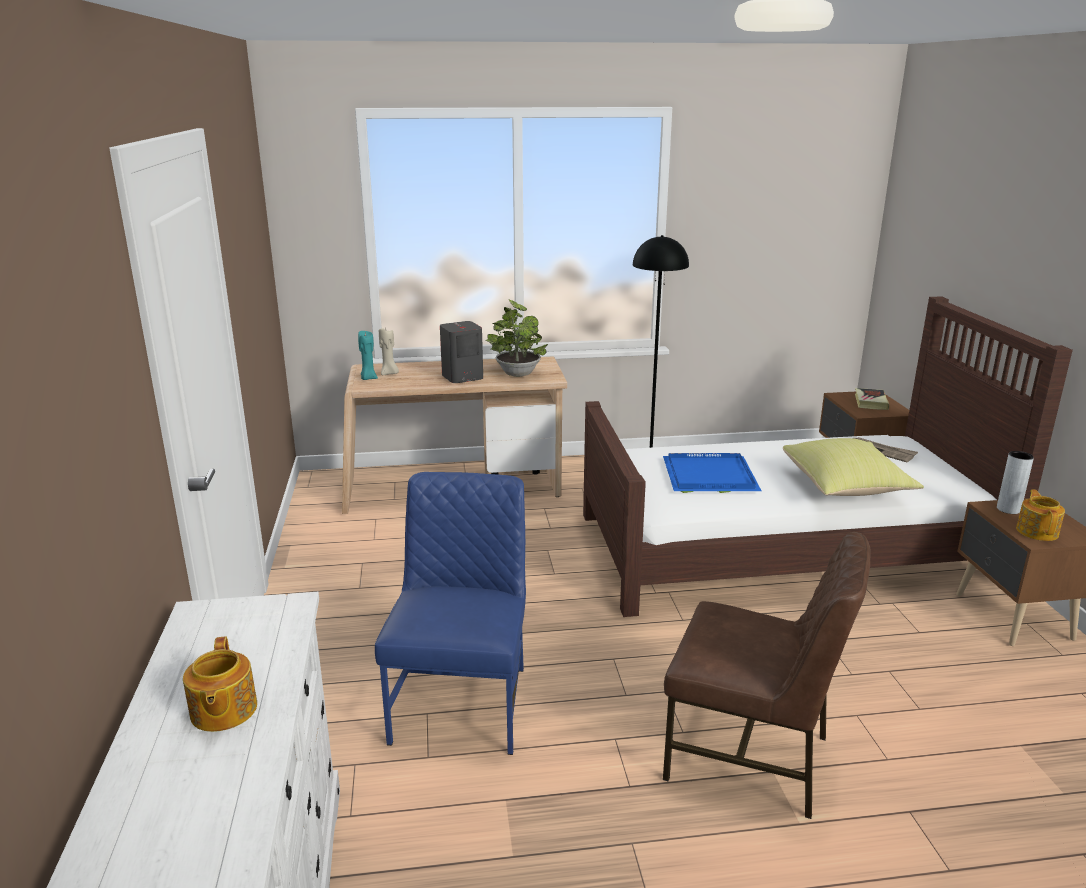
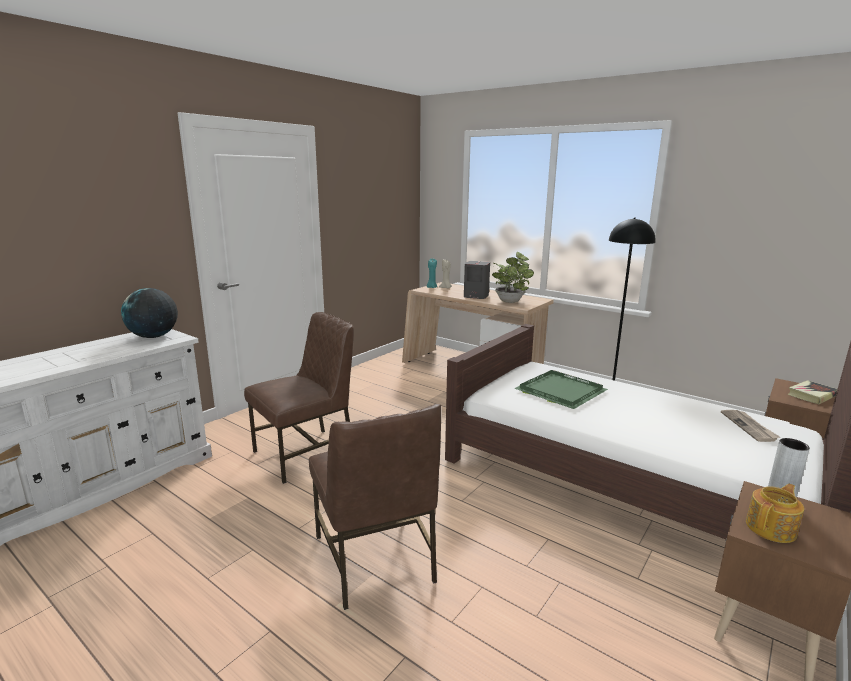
camera: 45 degrees right, 5 degrees down
(222, 711) = (85, 354): teapot -> none
(236, 624) = (154, 337): none -> globe
(463, 702) = (306, 453): blue chair -> brown chair
(708, 477) = (558, 391): blue tray -> green tray
(846, 488) = (653, 434): yellow pillow -> none

